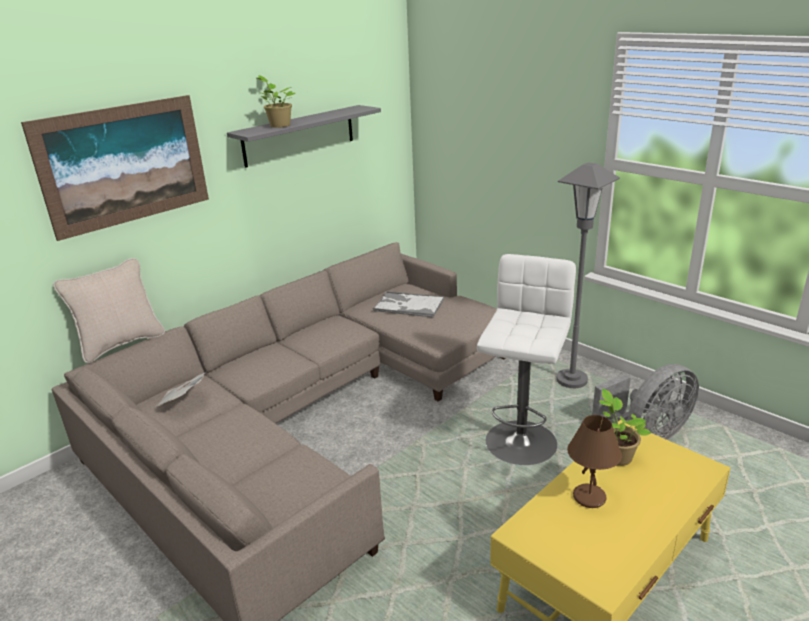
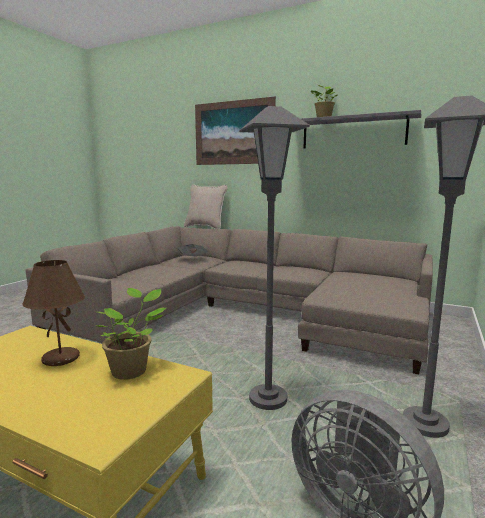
camera: 70 degrees right, 15 degrees down
(408, 305) = (367, 281): tray -> none
(522, 442) = (268, 400): white stool -> grey floor lamp

